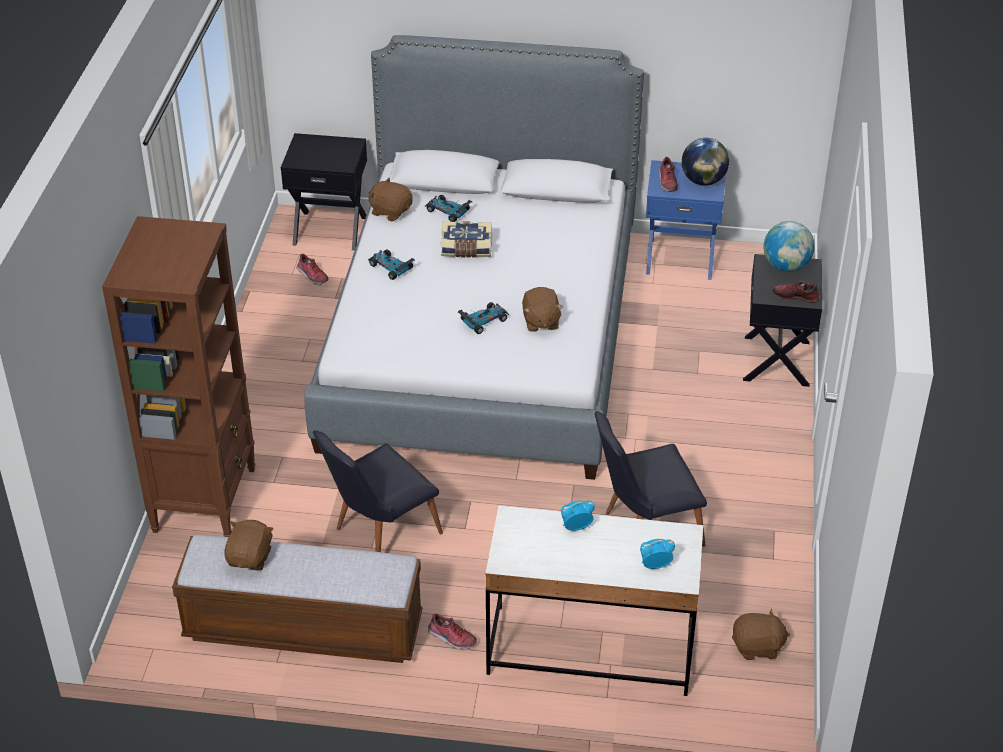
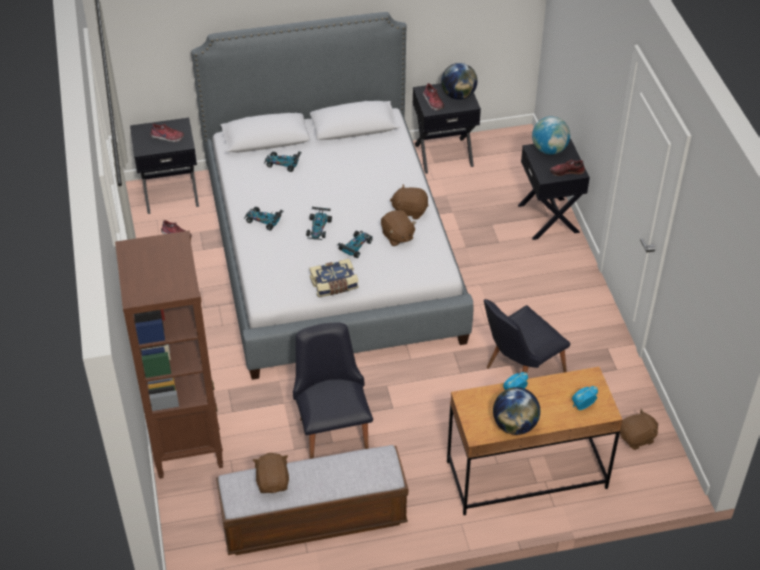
camera: 20 degrees left, 5 degrees up
(378, 534) = (332, 430): black chair -> black chair turned 135 degrees clockwise
(390, 211) = (239, 174): brown plush toy -> brown plush toy (410, 211)
(450, 290) = (318, 227): none -> toy car
(451, 638) = (425, 495): shoe -> shoe (167, 137)
(466, 248) = (313, 191): book -> book (334, 285)
(556, 564) = (514, 425): none -> globe
(590, 650) = (526, 475): white desk -> brown desk
(680, 258) = (443, 154): blue nightstand -> black nightstand

